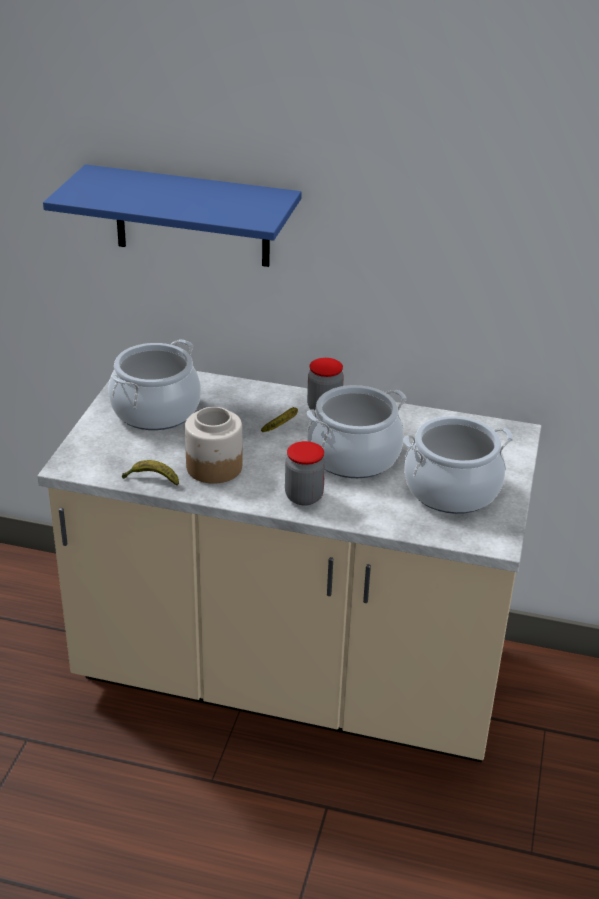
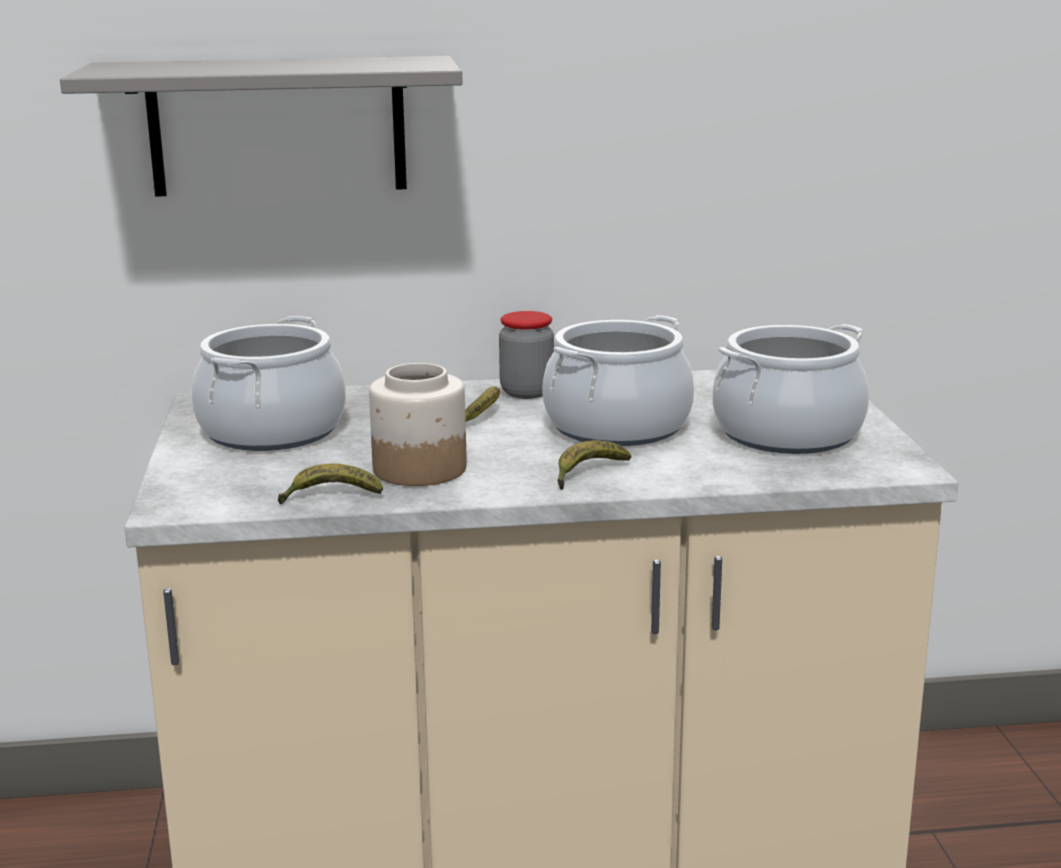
camera: 20 degrees left, 15 degrees down
(192, 217) = (277, 126): blue shelf -> grey shelf
(304, 496) = (587, 474): jar -> banana

